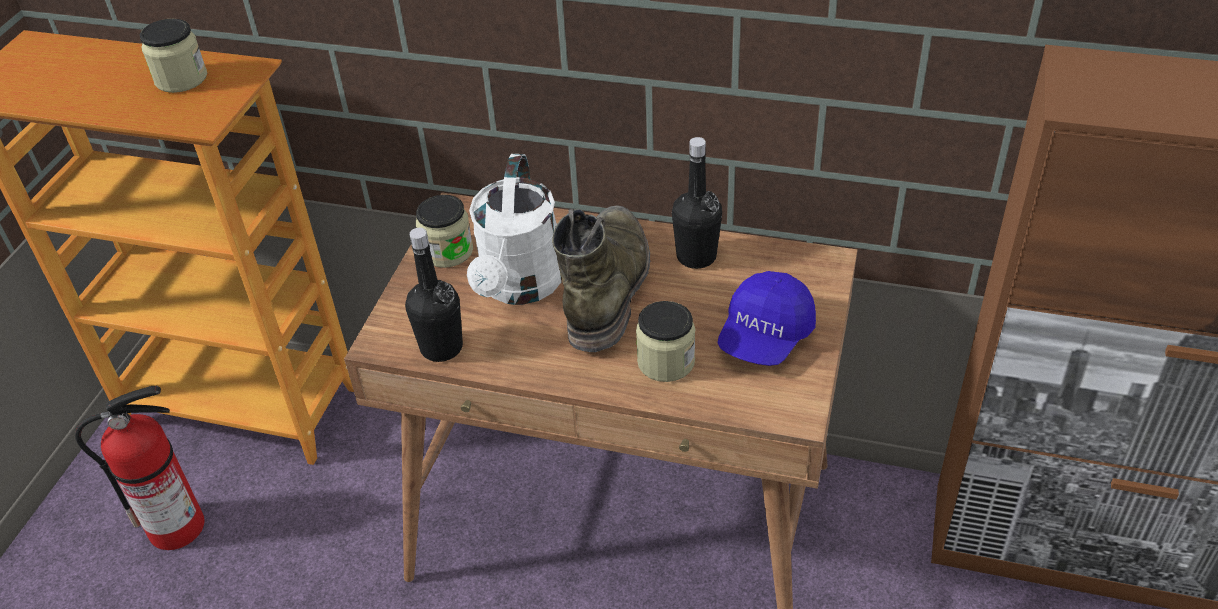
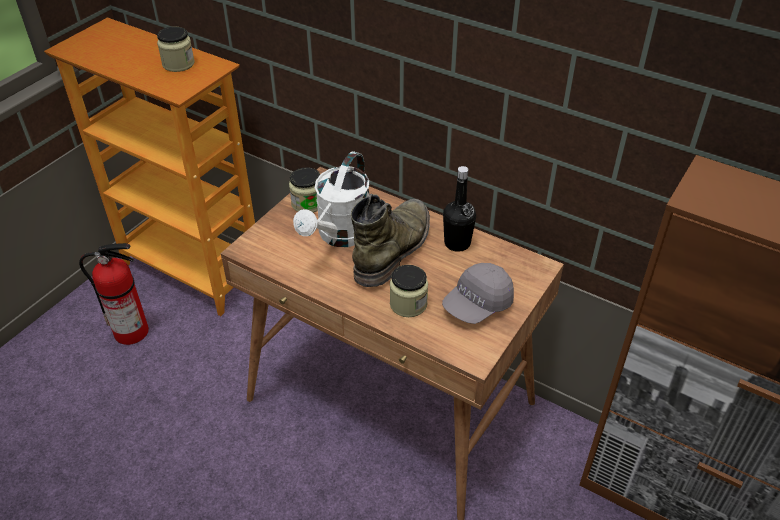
camera: 15 degrees right, 0 degrees up
(441, 347) = (278, 261): black bottle -> none
(765, 337) = (477, 304): blue cap -> grey cap

